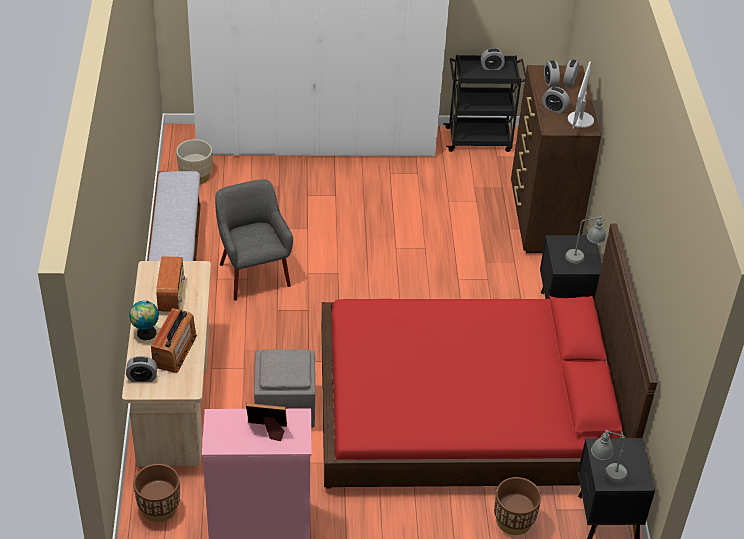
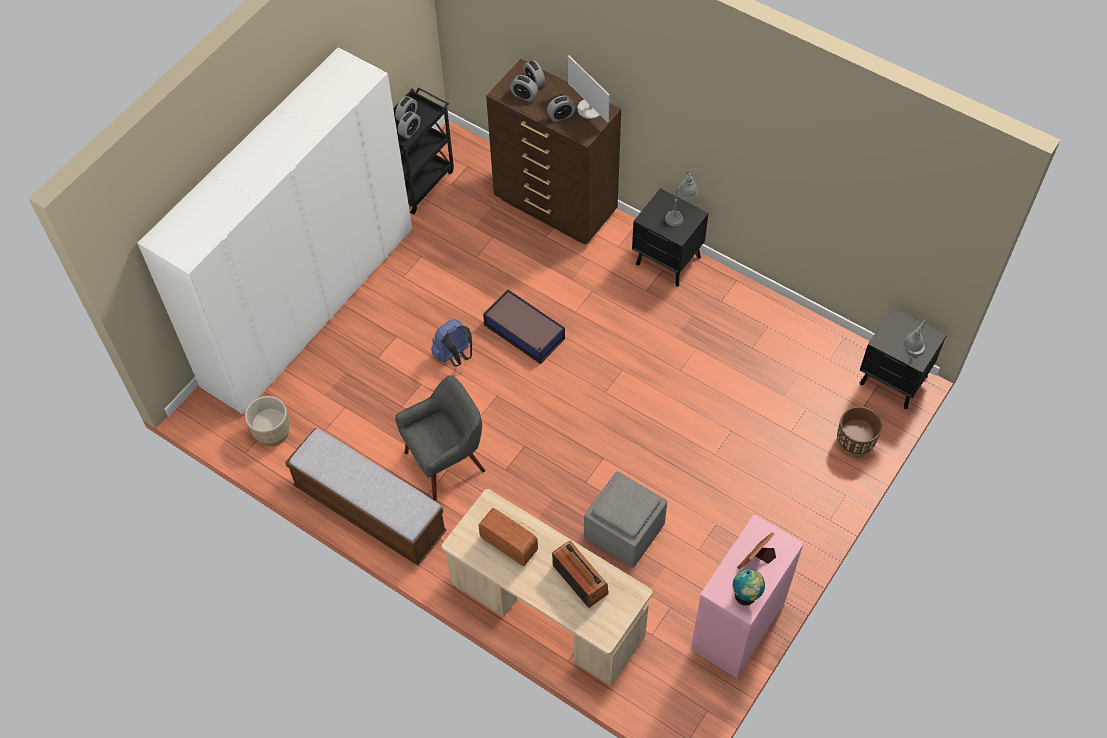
camera: 50 degrees left, 15 degrees up
(142, 378) = (595, 623): alarm clock -> alarm clock (410, 131)
(145, 334) = (542, 591): globe -> globe (746, 597)
(159, 507) = (667, 693): brown planter -> none
(253, 274) = (446, 462): grey armchair -> grey armchair turned 135 degrees clockwise
(349, 233) = (454, 356): none -> blue backpack
(409, 260) = (525, 332): none -> storage box
(468, 407) = (720, 398): red bed -> none

